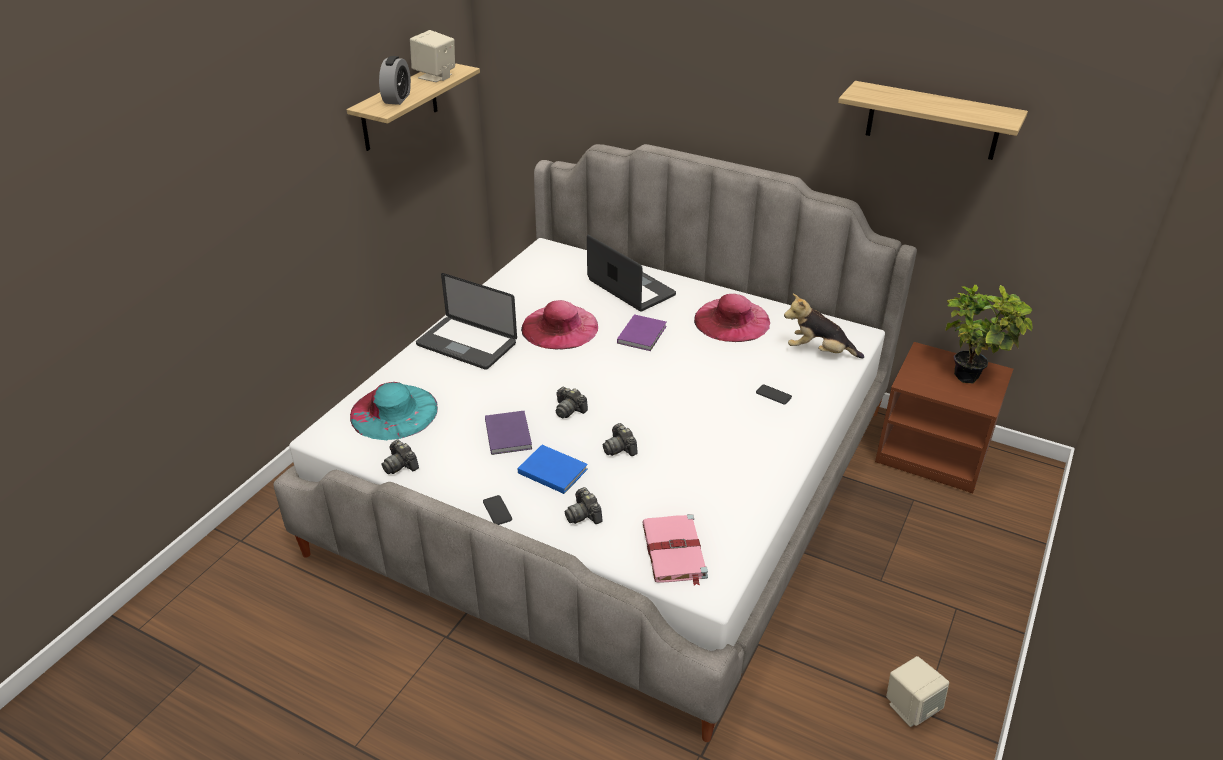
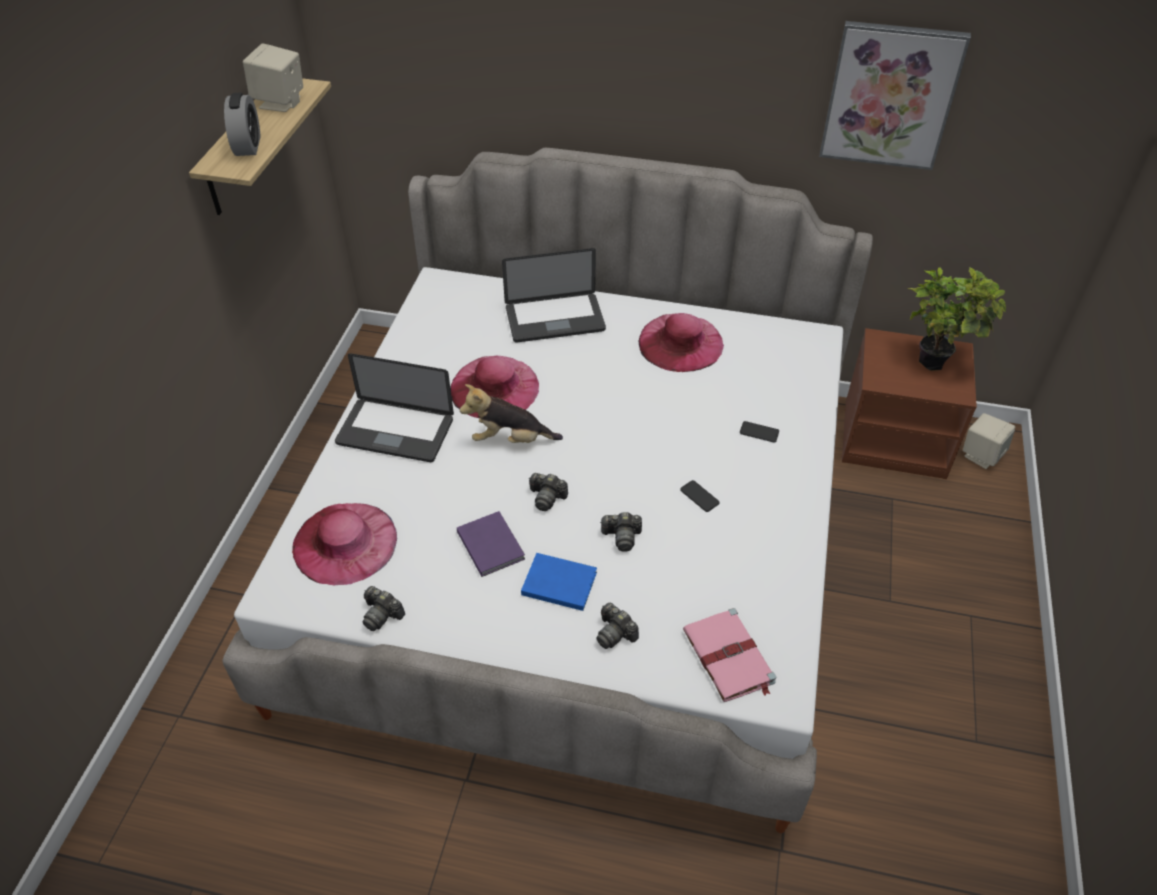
camera: 15 degrees left, 10 degrees up
(394, 412) = (345, 542): turquoise hat -> pink hat
(497, 510) = (517, 650): phone -> phone (699, 496)
(620, 448) = (622, 537): camera -> camera turned 45 degrees counterclockwise
(631, 288) = (555, 319): laptop -> laptop turned 135 degrees clockwise
(643, 334) = (591, 379): purple book -> none
(819, 352) = (786, 367): plush toy -> plush toy (510, 439)
(911, 707) = (964, 739): beige speaker -> beige speaker (981, 455)
(933, 121) = (890, 96): shelf -> picture

